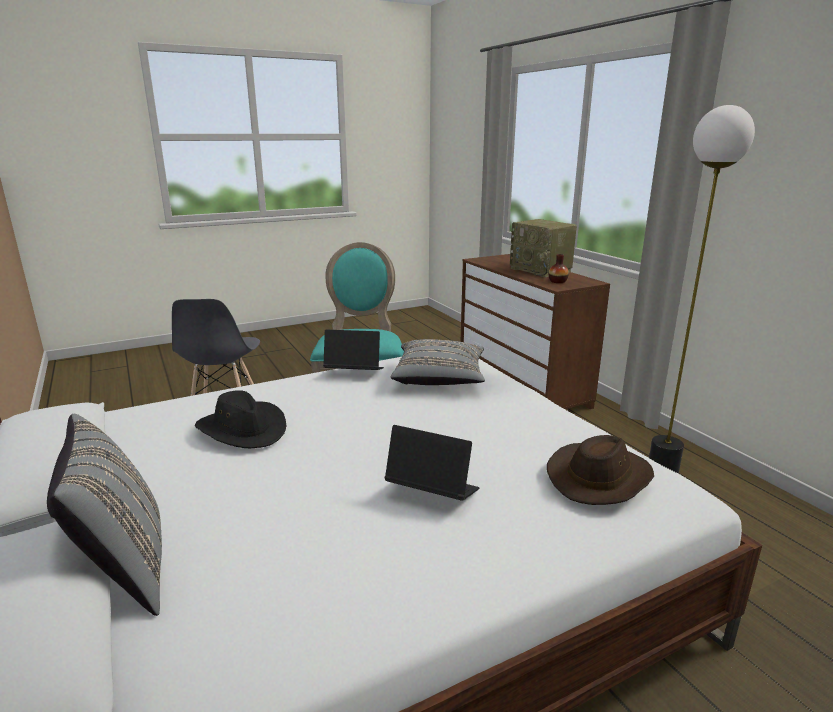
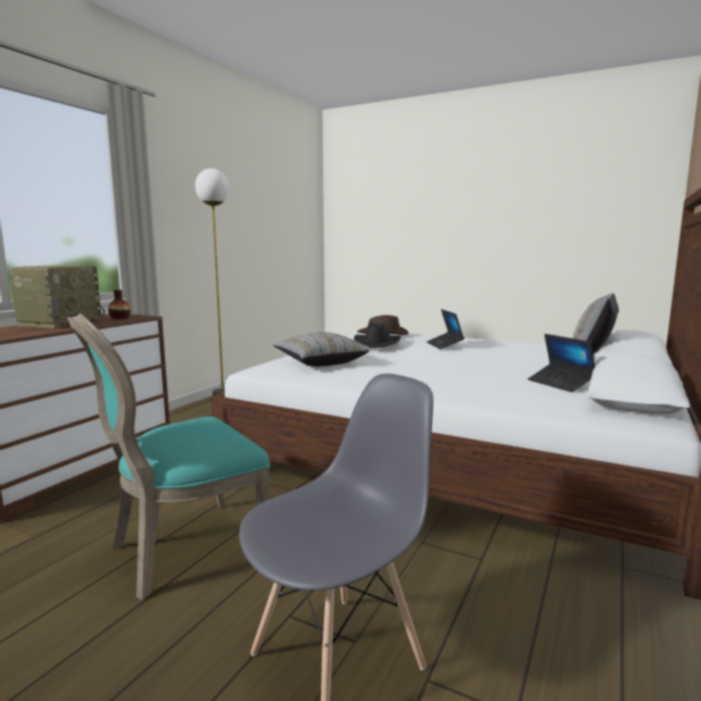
camera: 125 degrees left, 10 degrees down
(243, 429) = (487, 378): black hat -> black hat (377, 343)
(354, 373) = (351, 379): laptop -> laptop (560, 383)

